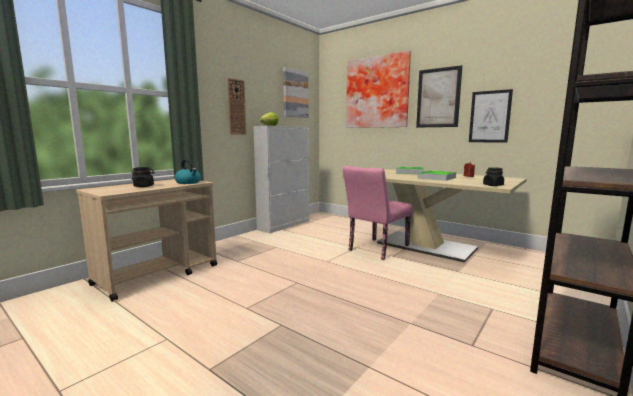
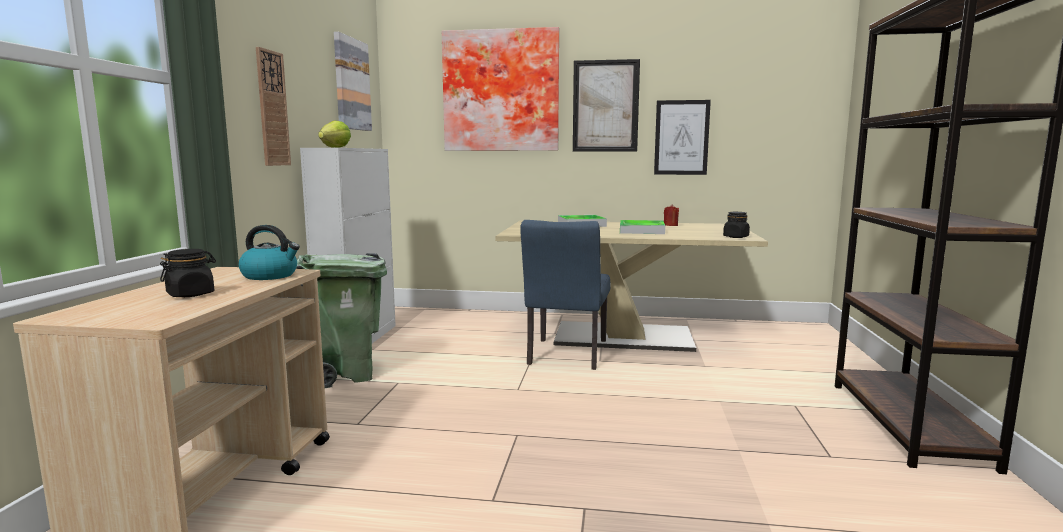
camera: 30 degrees left, 0 degrees up
(260, 239) = (346, 374): none -> green trash can
(375, 250) = (565, 356): pink chair -> blue chair

